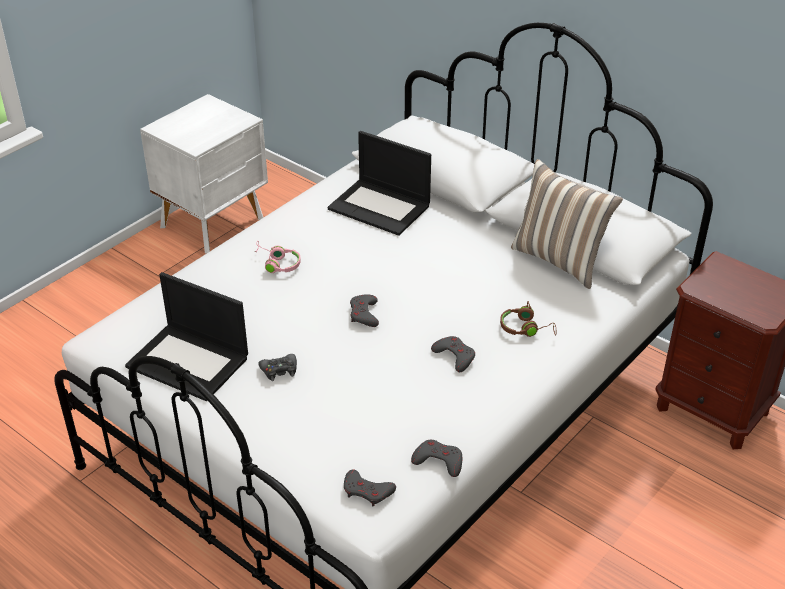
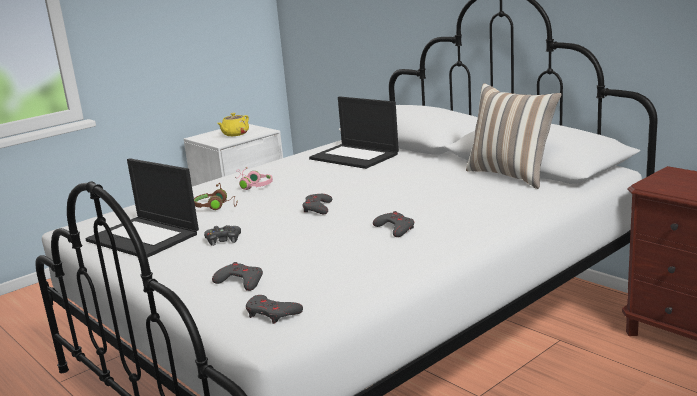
camera: 10 degrees right, 20 degrees down
(206, 124) = (235, 134): none -> yellow teapot
(438, 461) = (356, 292): grey game controller -> grey game controller (240, 281)
(526, 328) = (471, 211): brown headphones -> brown headphones (217, 206)

